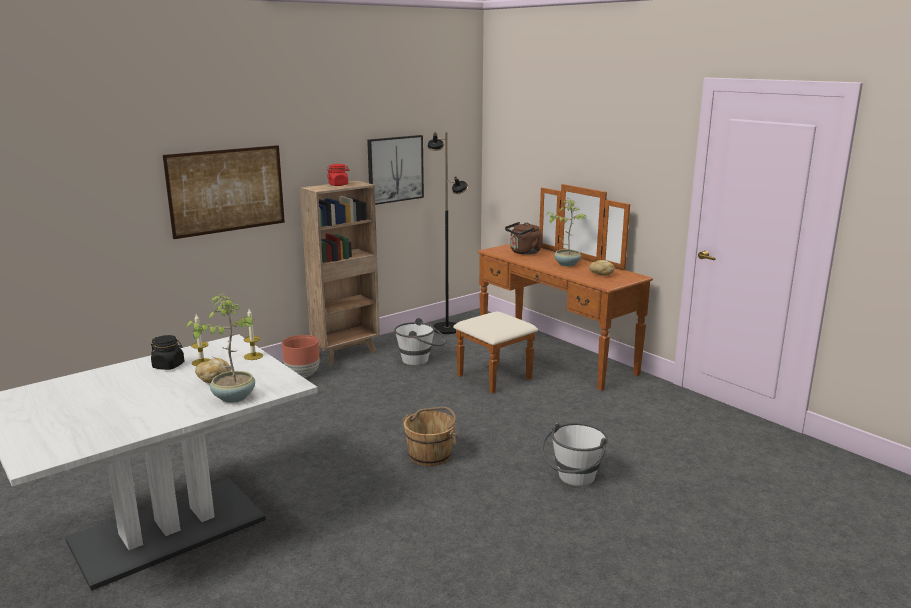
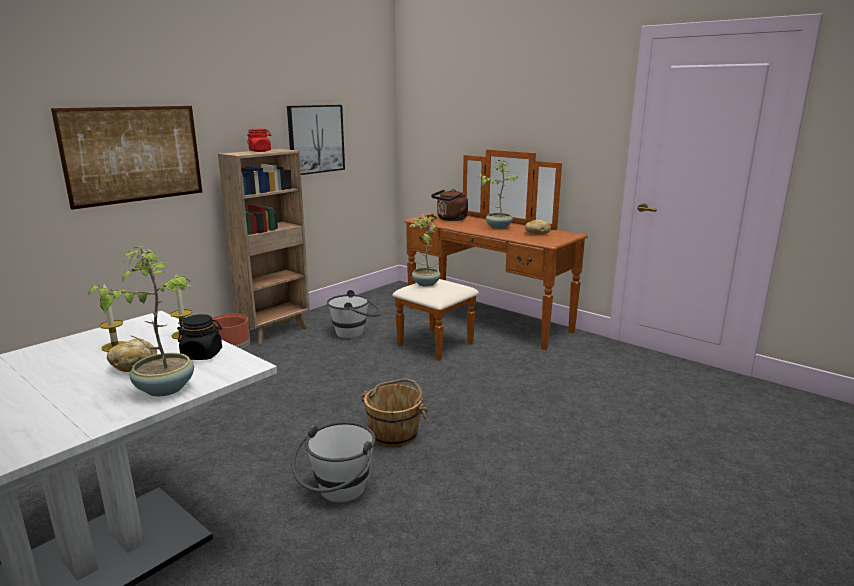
camera: 10 degrees left, 0 degrees up
(168, 366) = (69, 354): black jar -> black jar (202, 355)
(447, 328) = (373, 301): black floor lamp -> none
(486, 318) = (425, 284): none -> potted plant
(573, 480) = (558, 447): white bucket -> white bucket (337, 494)

